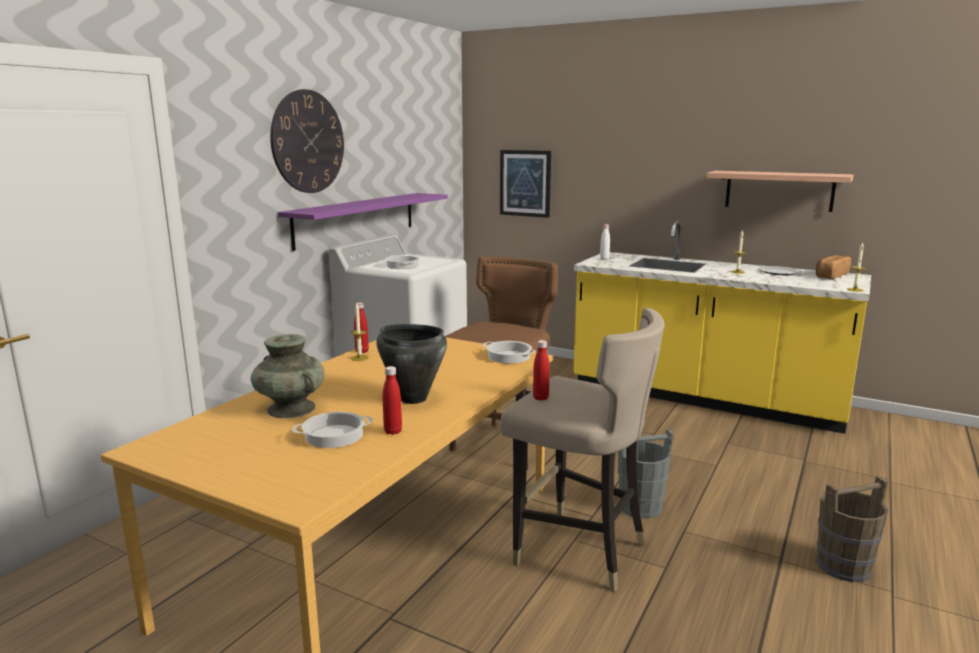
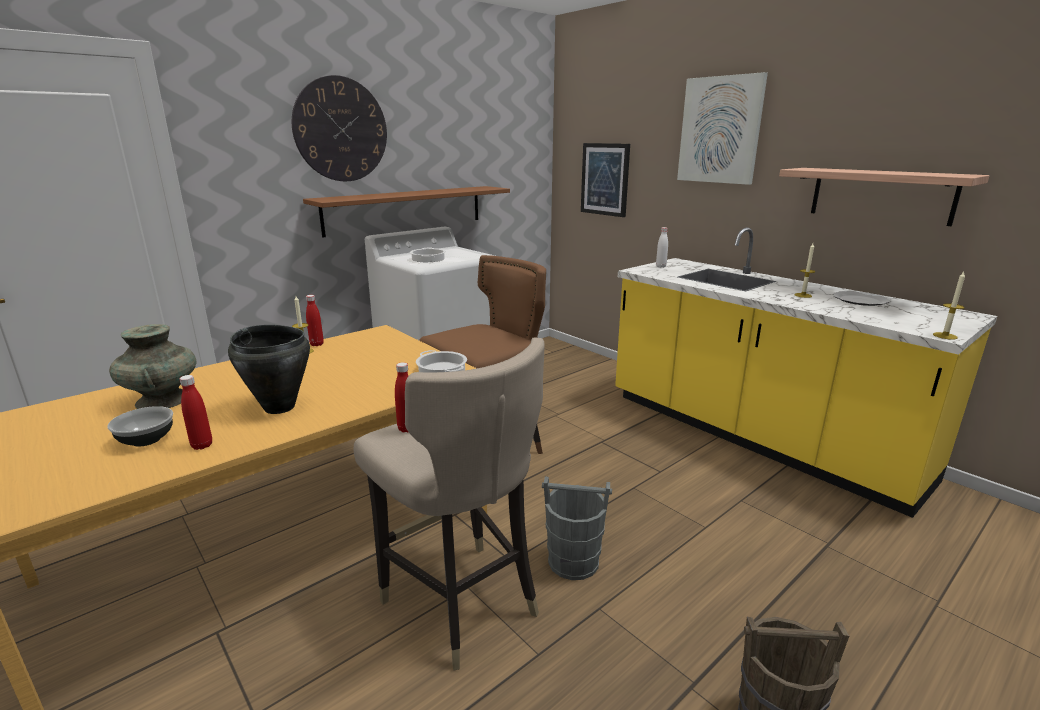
camera: 20 degrees right, 5 degrees up
(334, 435) = (147, 439): cooking pot -> bowl
(356, 219) = (405, 209): purple shelf -> brown shelf
(640, 140) = (720, 130): none -> picture
(830, 276) = (930, 312): bread -> none

